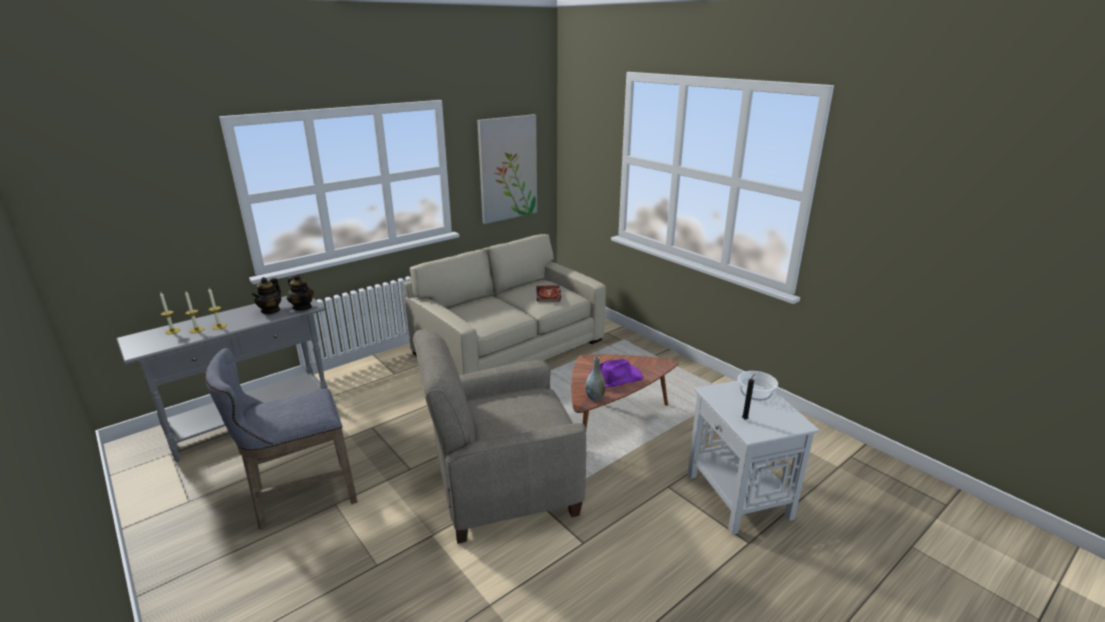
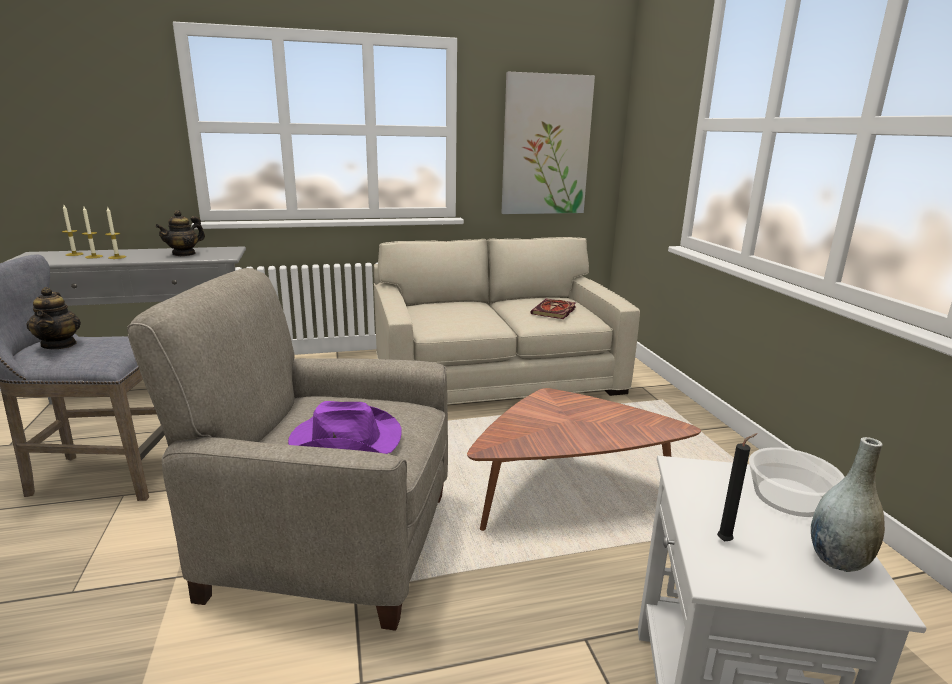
camera: 25 degrees right, 5 degrees down
(302, 307) = (217, 256): teapot -> teapot (59, 344)
(595, 397) = (515, 445): grey vase -> grey vase (837, 560)
(615, 378) = (571, 427): purple hat -> purple hat (344, 438)

